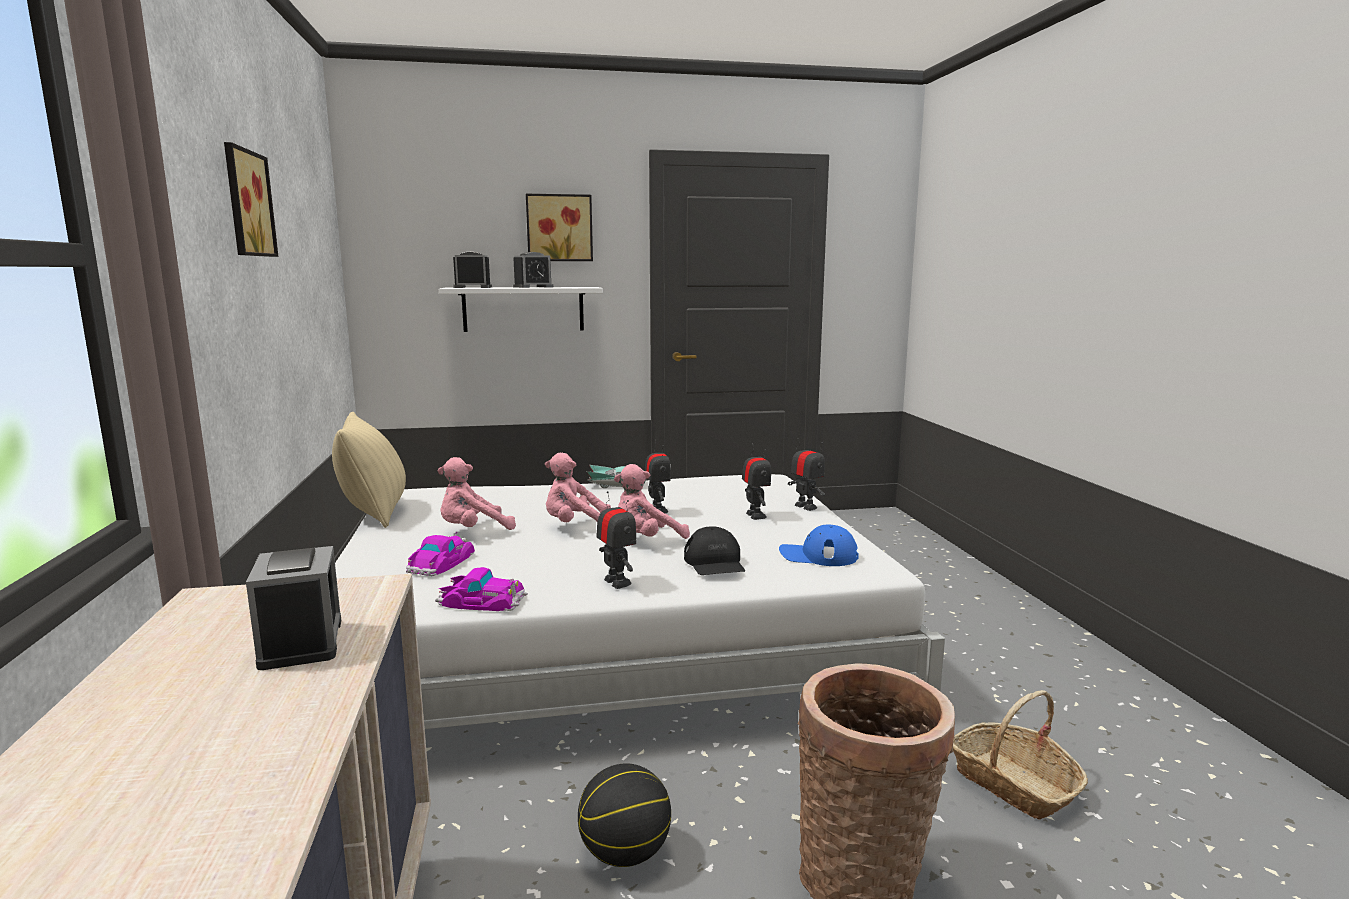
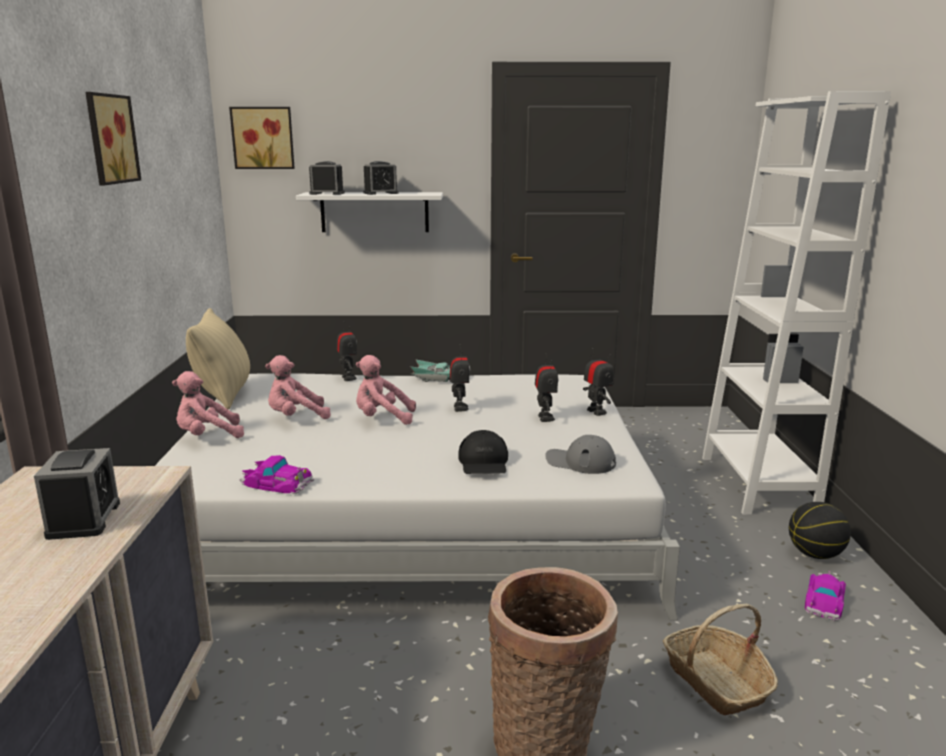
camera: 10 degrees right, 5 degrees up
(440, 562) = (258, 445): toy car -> toy car (824, 601)
(559, 228) = (407, 137): picture -> picture (263, 138)
(617, 582) = (392, 475): toy robot -> toy robot (348, 378)
(624, 853) = (361, 698): basketball -> basketball (814, 554)
(645, 540) = (435, 436): pink plush toy -> pink plush toy (207, 436)
(818, 555) = (580, 462): blue cap -> grey cap
(959, 578) = (757, 484): none -> white bookcase

